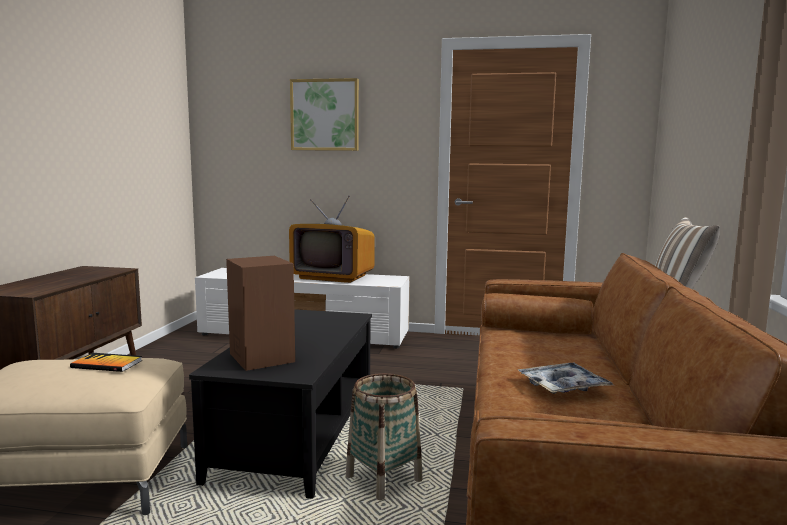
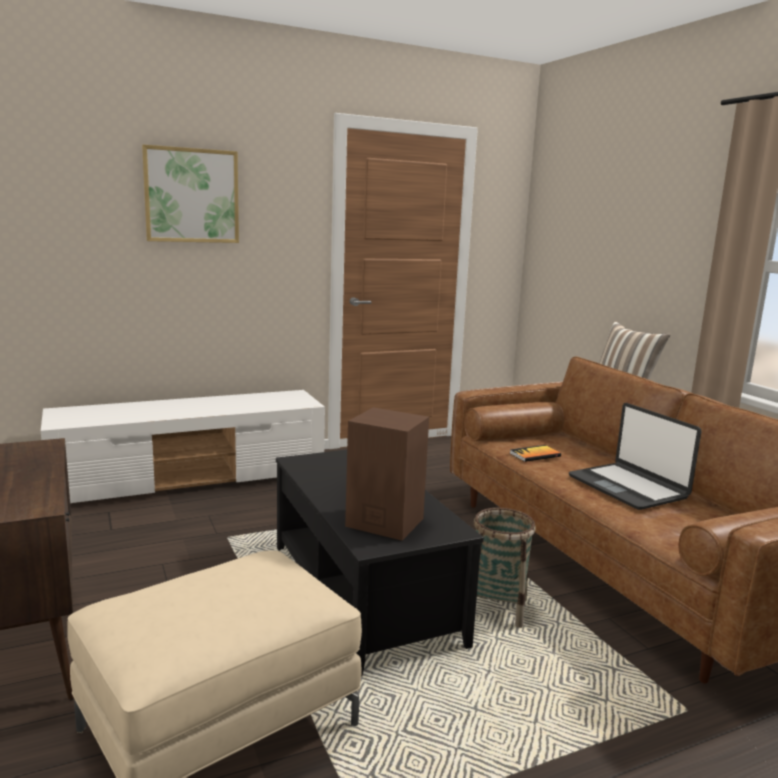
camera: 35 degrees left, 5 degrees up
(106, 364) = (246, 575): book -> book (535, 455)
(333, 277) = (225, 403): television -> none
(563, 386) = (628, 487): tray -> laptop

